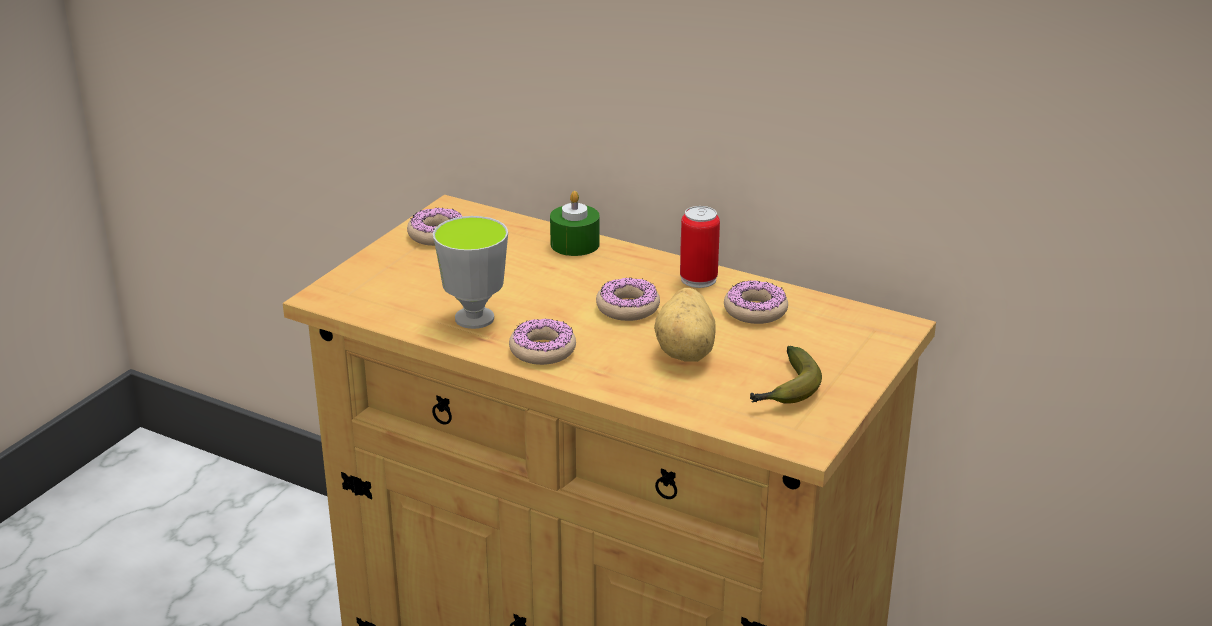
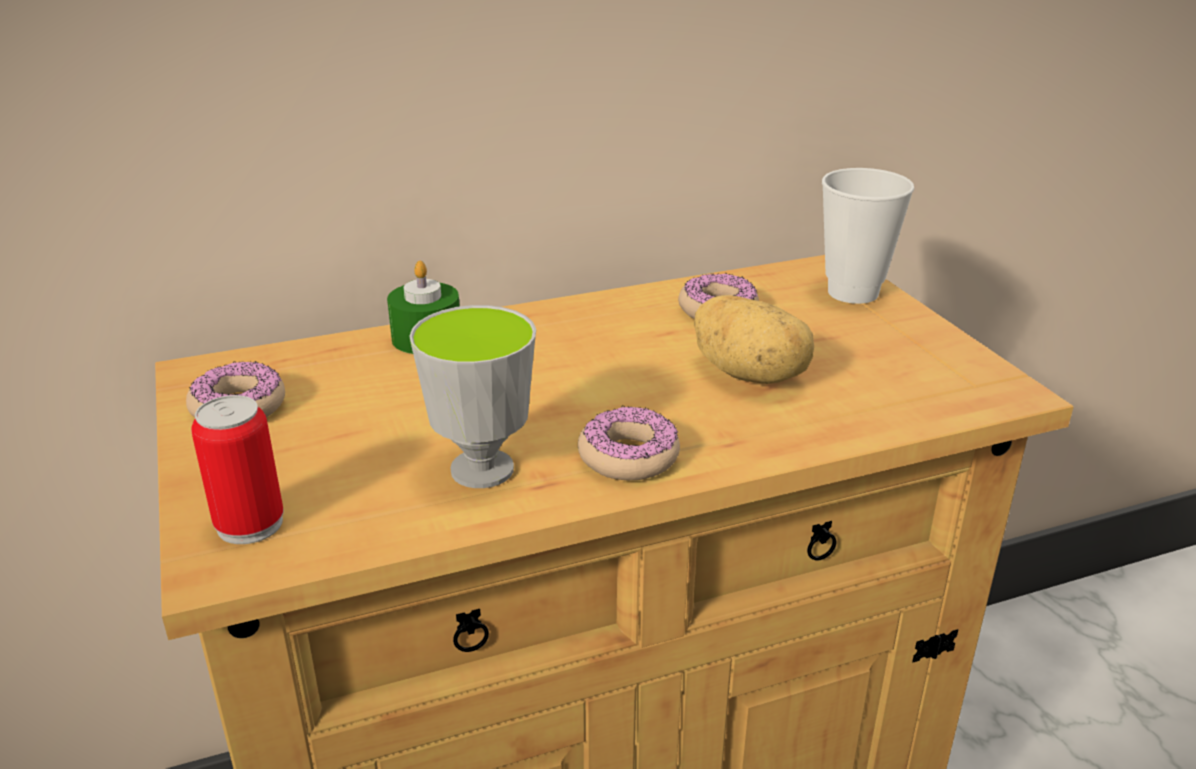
camera: 50 degrees left, 0 degrees up
(627, 308) = (611, 367): donut -> none
(698, 279) = (612, 309): can -> can (250, 524)
(786, 390) = (894, 359): banana -> none
(864, 346) = (853, 292): none -> cup

